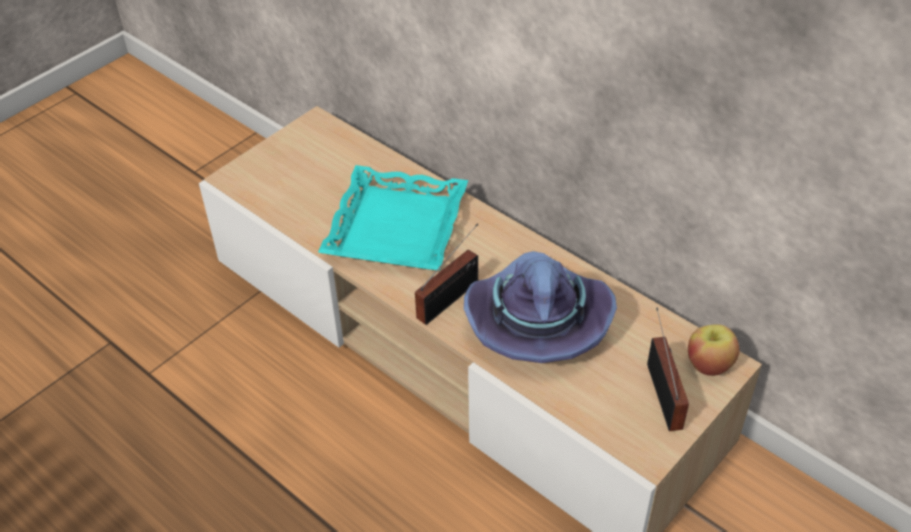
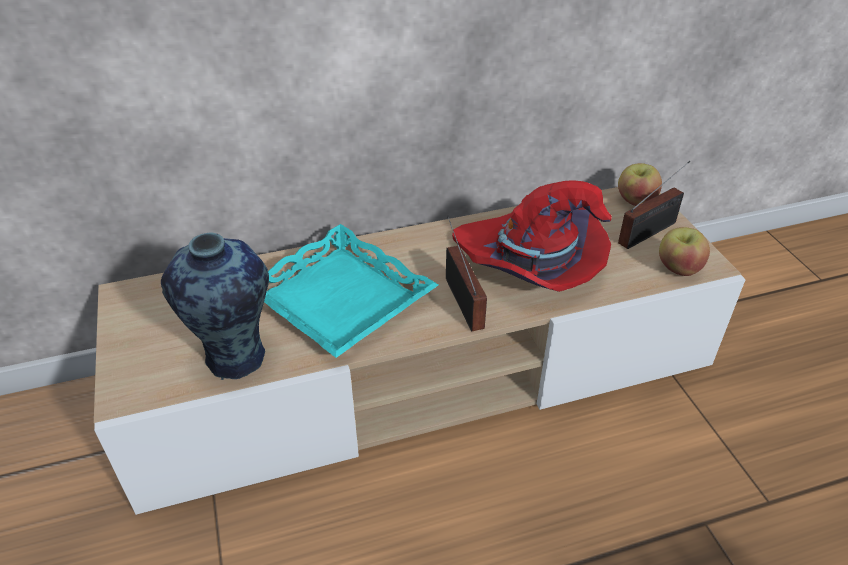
camera: 60 degrees left, 5 degrees down
(295, 209) = (235, 360): none -> vase
(536, 321) = (531, 263): purple hat -> red hat
(620, 431) = (678, 268): none -> apple
(664, 392) = (650, 232): radio -> radio turned 120 degrees clockwise

